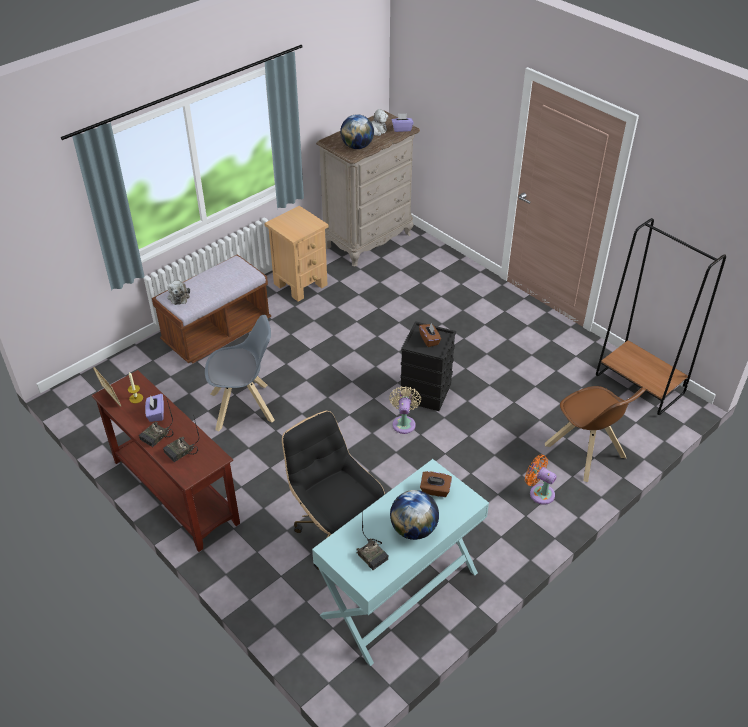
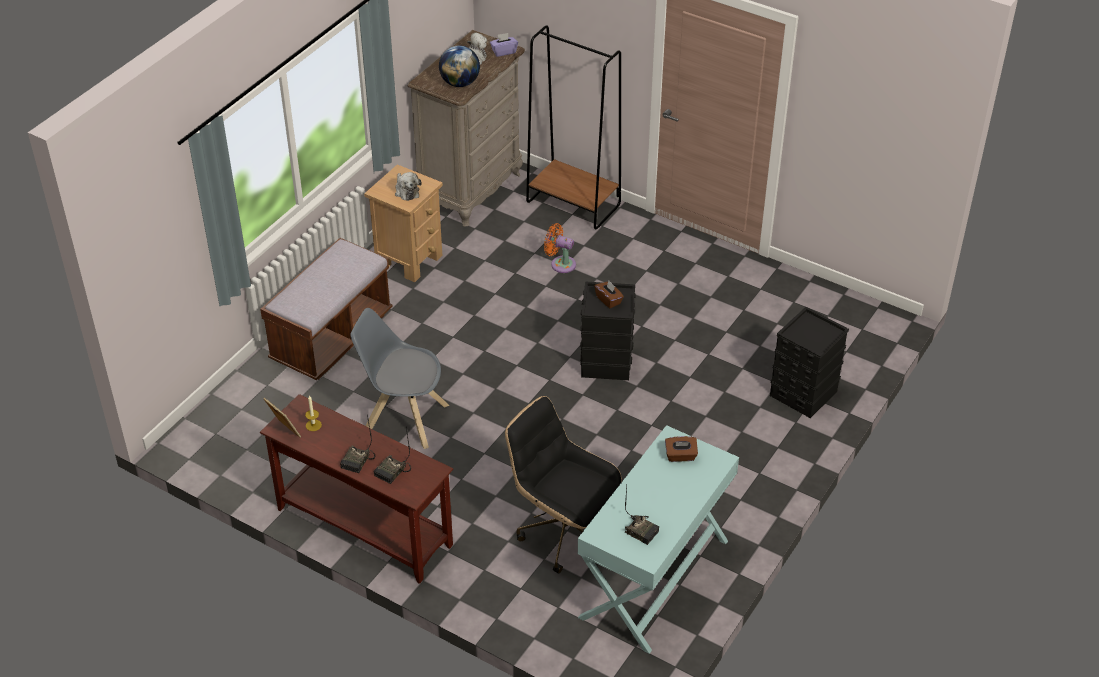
camera: 15 degrees left, 0 degrees up
(156, 413) = (344, 437): purple tissue box -> none
(179, 296) = (294, 301): plush toy -> plush toy (406, 191)
(244, 407) = (403, 418): grey chair -> grey chair turned 135 degrees counterclockwise
(404, 423) = (594, 400): beige fan -> none
(413, 529) = (673, 498): globe -> none
(539, 492) = (766, 446): orange fan -> orange fan (560, 264)
(586, 452) = (803, 394): brown chair -> black storage box
(639, 385) = (839, 309): clothes rack -> clothes rack (573, 204)

